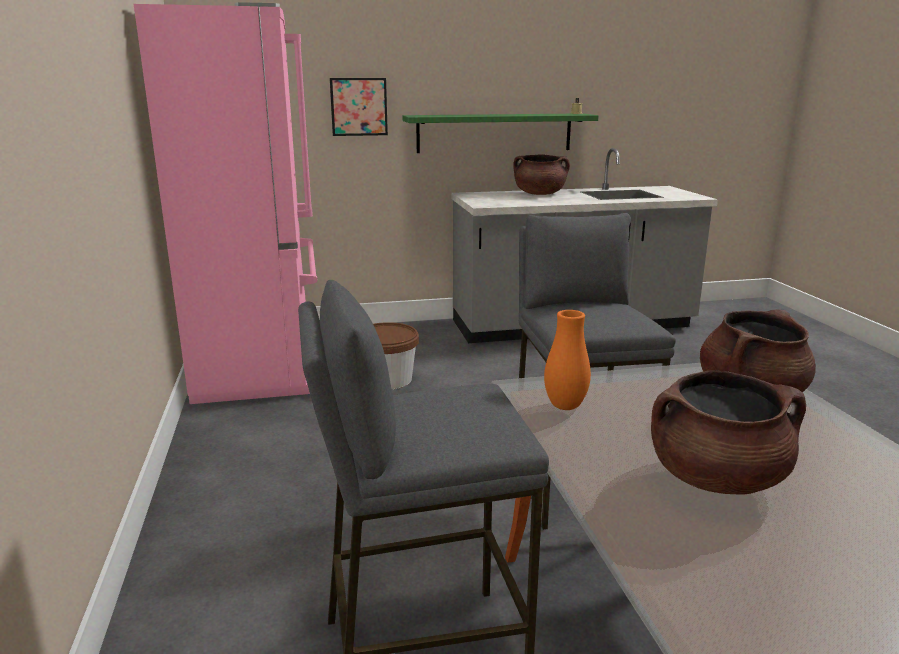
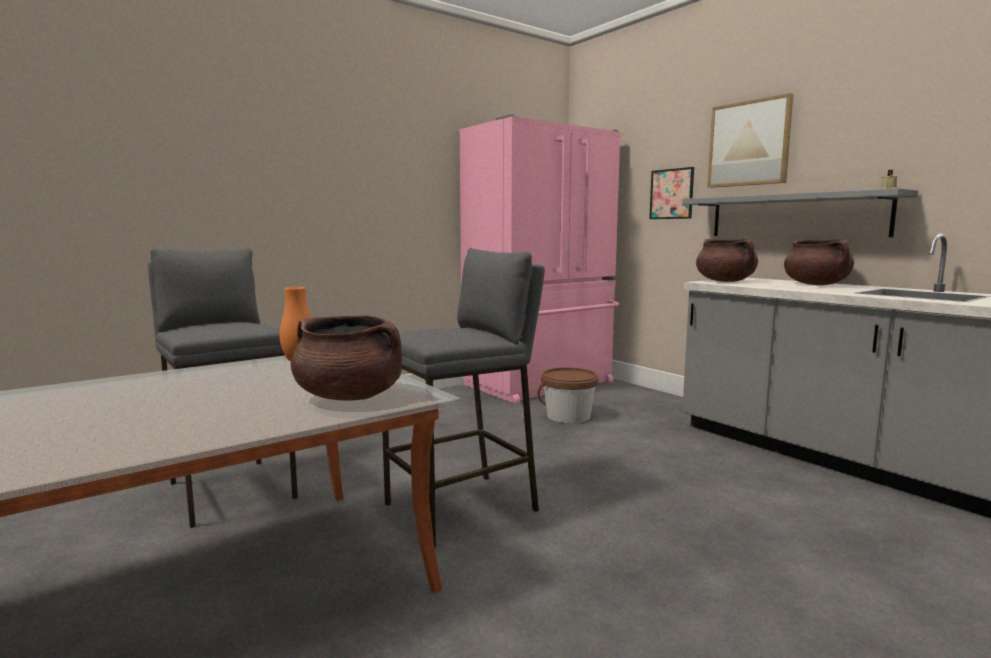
camera: 65 degrees right, 10 degrees down
(446, 59) = (749, 143): none -> picture
(494, 133) = (795, 216): green shelf -> grey shelf
(716, 478) = (180, 392): brown cooking pot -> brown cooking pot (725, 281)

